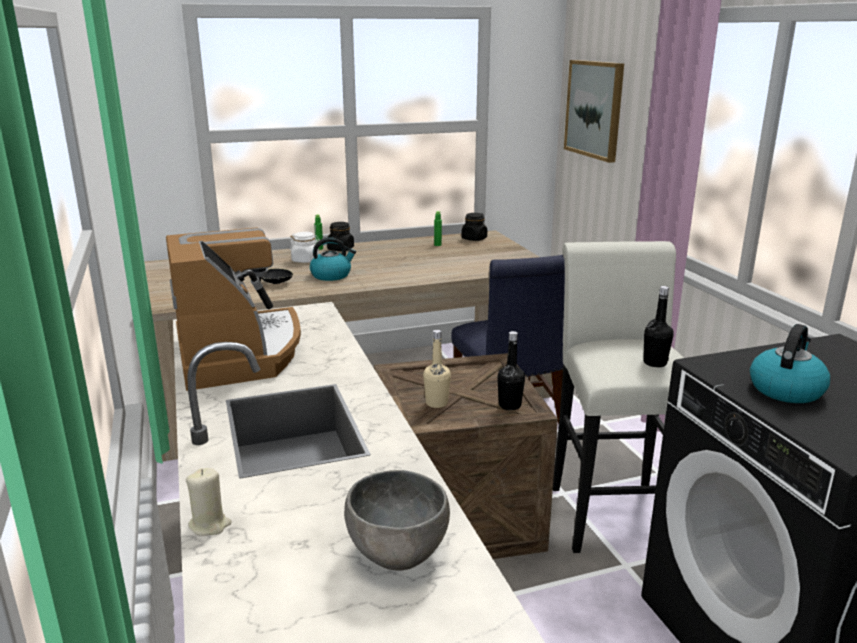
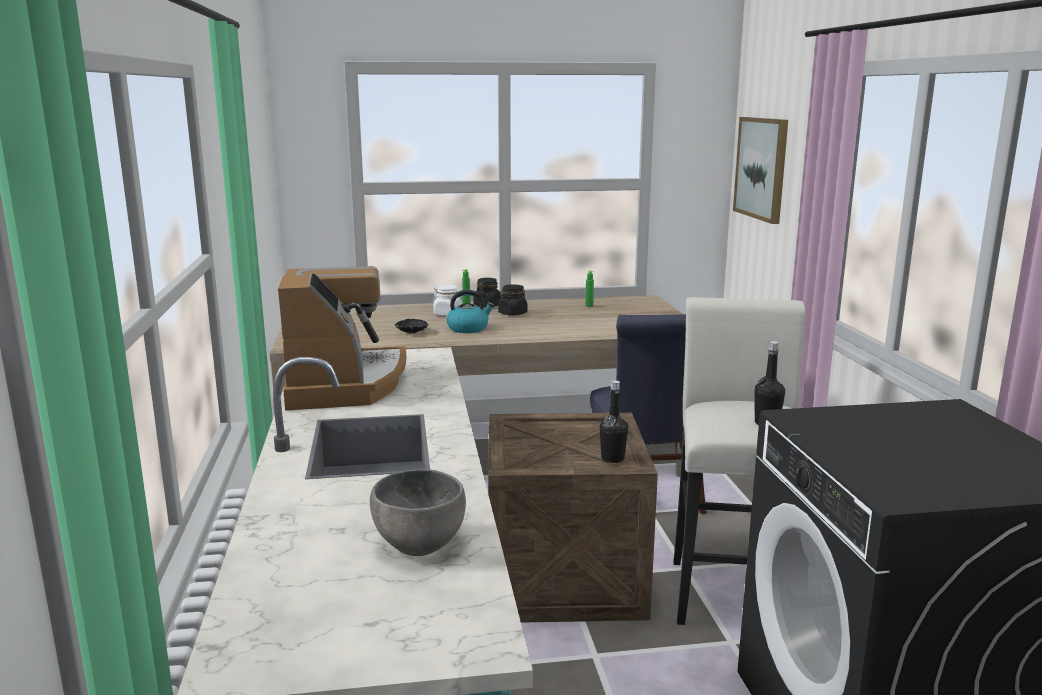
camera: 10 degrees right, 5 degrees down
(210, 525) = (266, 510): beige candle -> none
(436, 403) = (539, 451): beige bottle -> none
(474, 239) = (630, 302): black jar -> black jar (512, 313)
(786, 389) = (864, 442): kettle -> none

